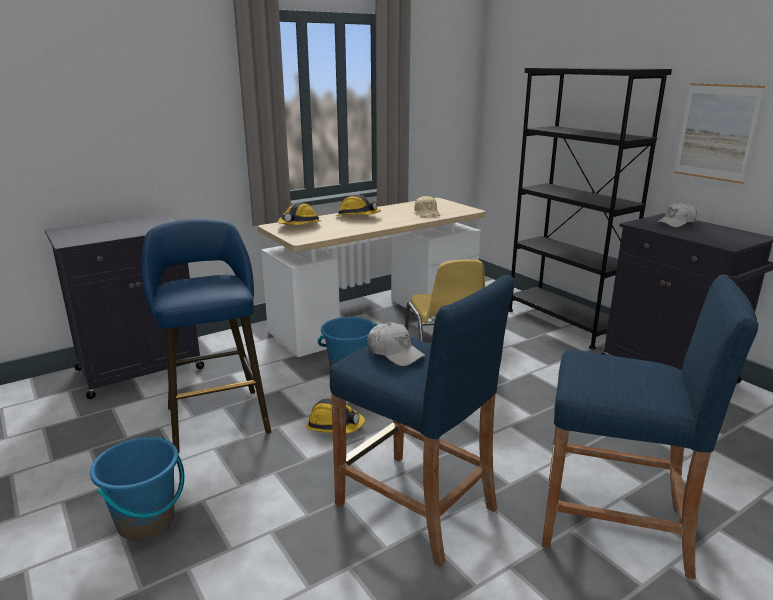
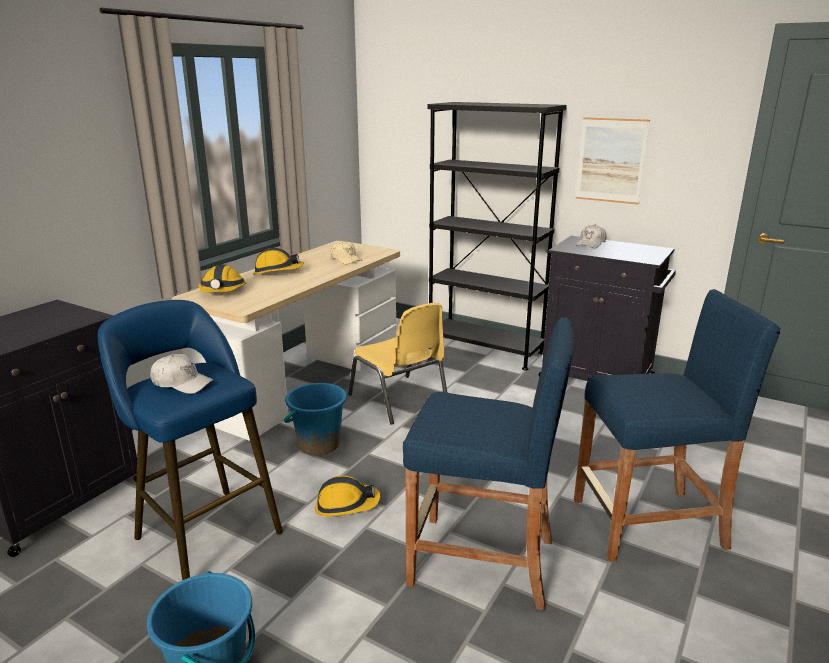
camera: 25 degrees left, 0 degrees up
(395, 353) = (457, 413): white cap -> white cap (182, 383)

